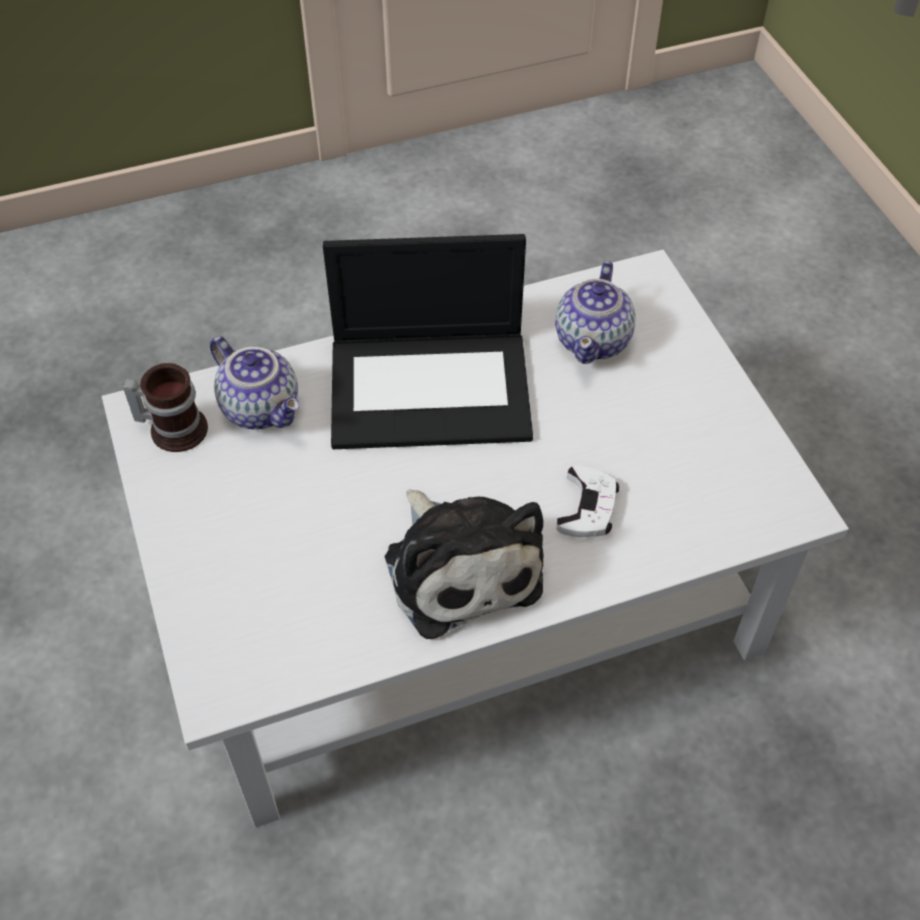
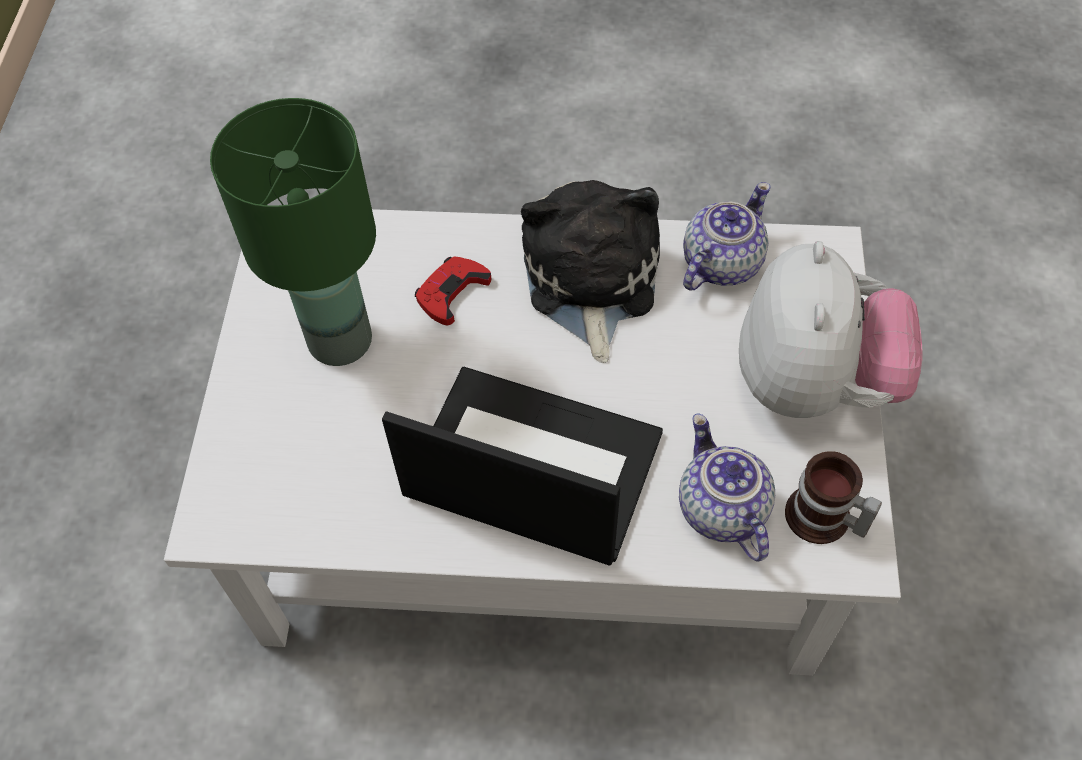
camera: 155 degrees left, 5 degrees up
(204, 539) = (813, 383): none -> plush toy
(588, 507) = (451, 292): white game controller -> red game controller
(593, 340) = (329, 462): teapot -> teapot (720, 263)
(656, 431) = (342, 339): none -> green table lamp

